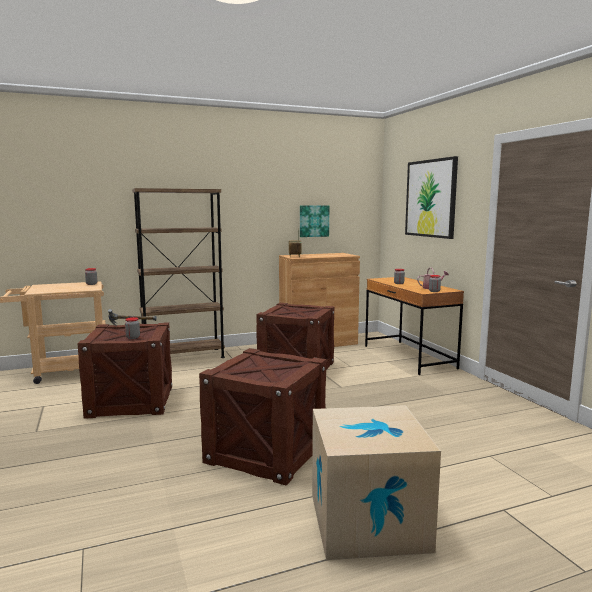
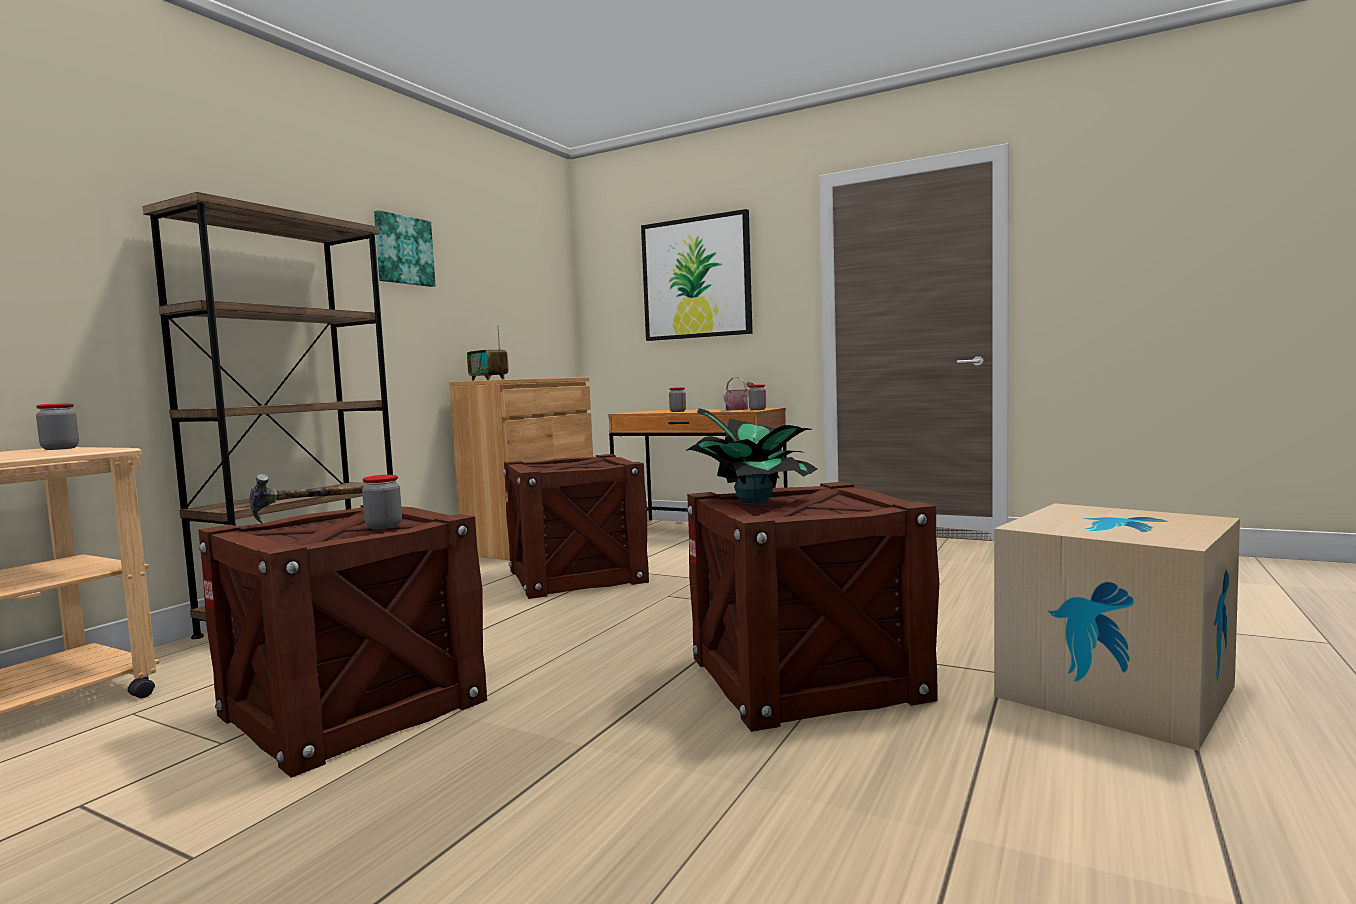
camera: 40 degrees left, 5 degrees down
(258, 360) = (754, 500): none -> potted plant
(313, 221) = (494, 320): picture -> picture (403, 250)

